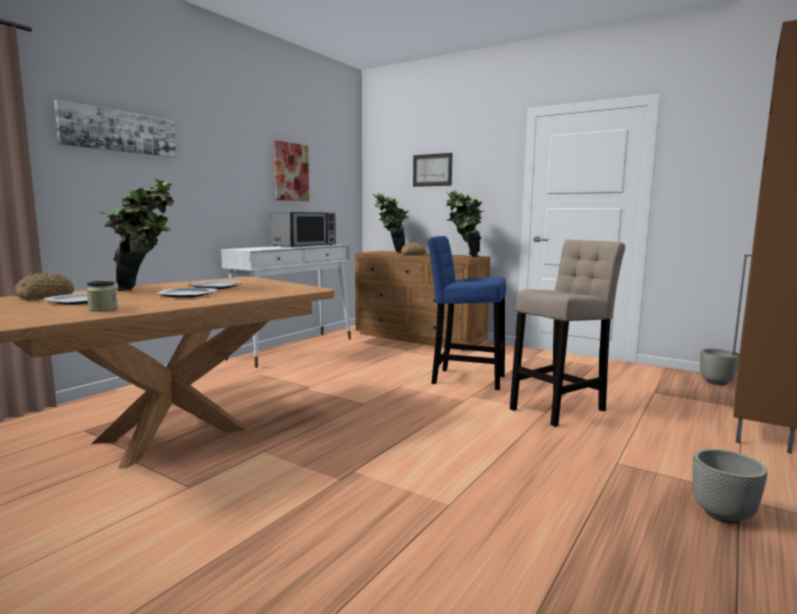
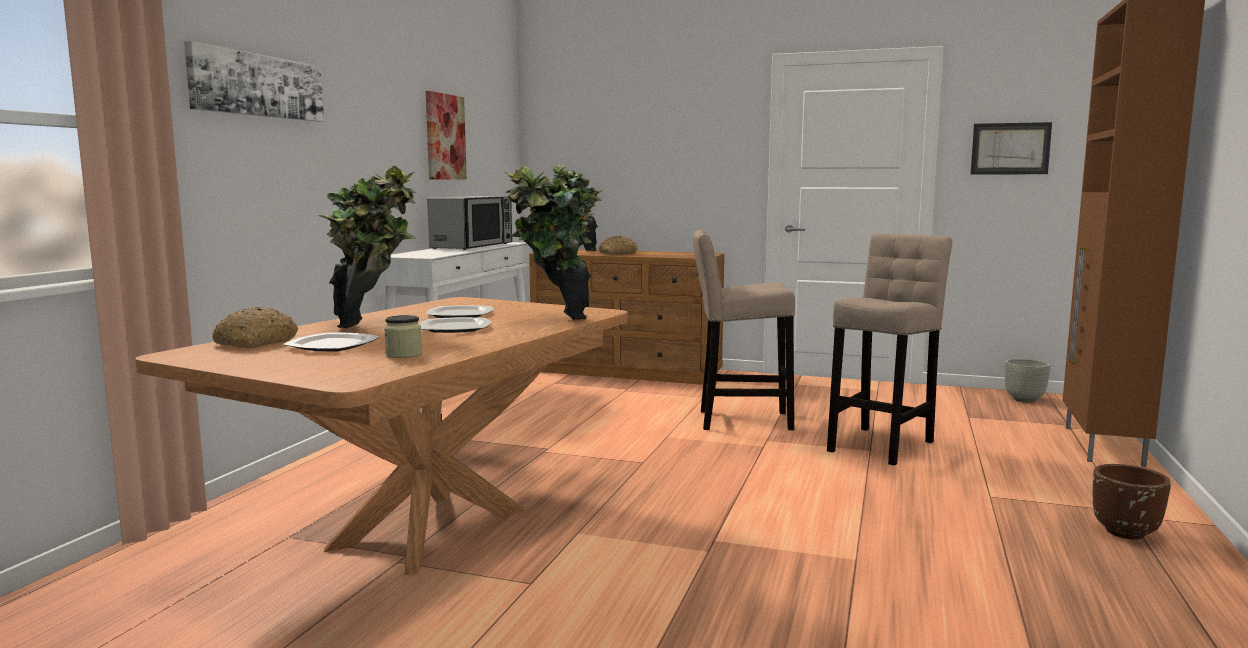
camera: 15 degrees left, 0 degrees up
(432, 170) = (633, 133): picture -> picture (1010, 148)
(464, 256) = (693, 255): potted plant -> potted plant (554, 321)
(464, 379) = (738, 420): blue stool -> beige stool
(722, 514) = (1124, 532): grey planter -> brown planter

